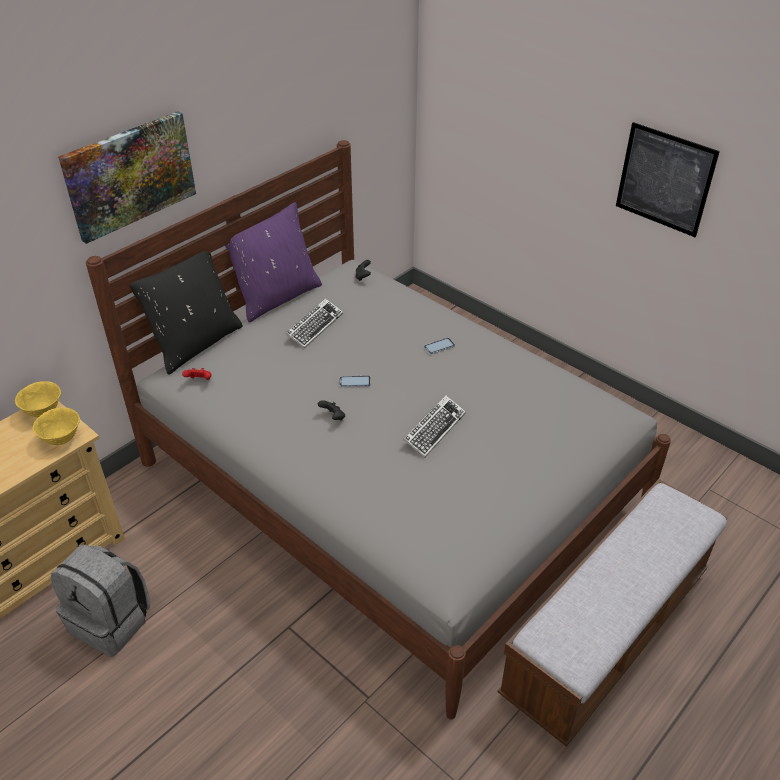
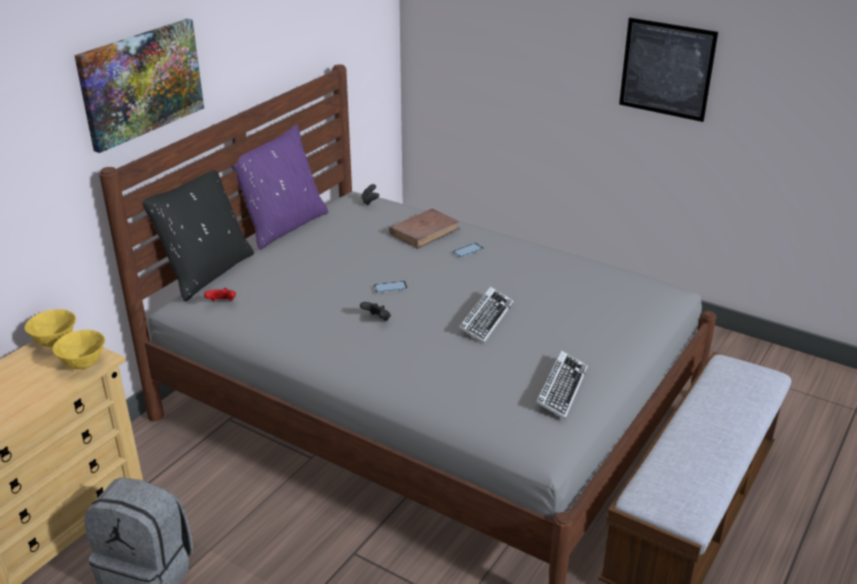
camera: 10 degrees left, 10 degrees down
(314, 326) = (332, 246): keyboard -> keyboard (561, 389)
(404, 318) = (424, 231): none -> brown book

